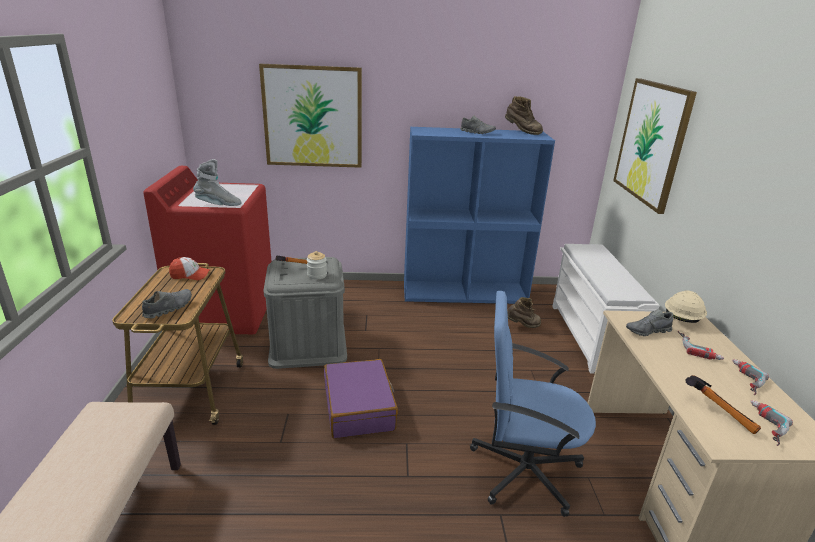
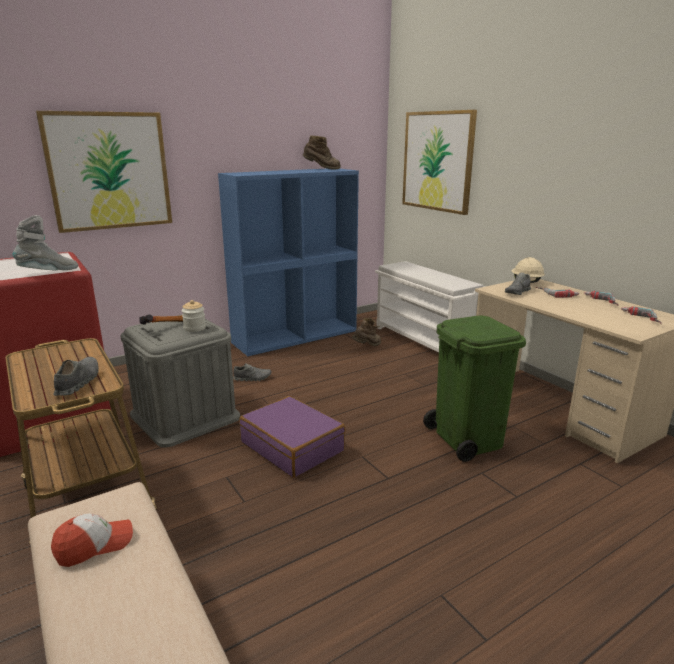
camera: 30 degrees left, 5 degrees down
(190, 275) = (59, 353): cap -> cap (94, 545)
(477, 132) = (287, 171): grey shoe -> grey shoe (252, 378)
(523, 469) = (466, 438): blue office chair -> green trash can
(720, 412) = (612, 319): hammer -> none

